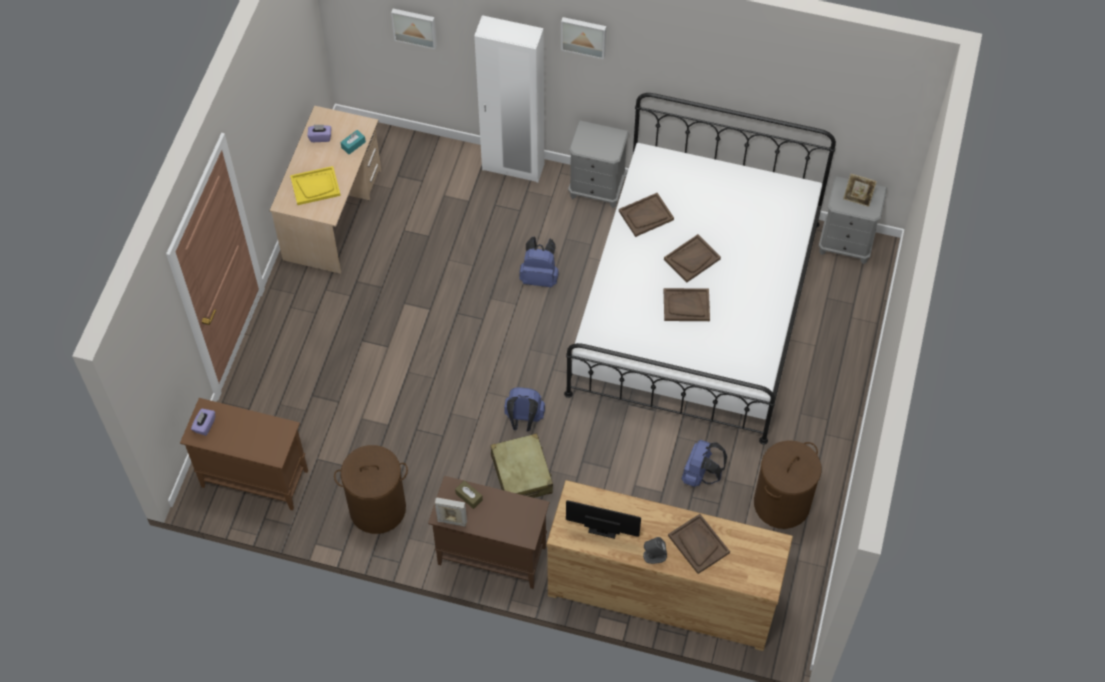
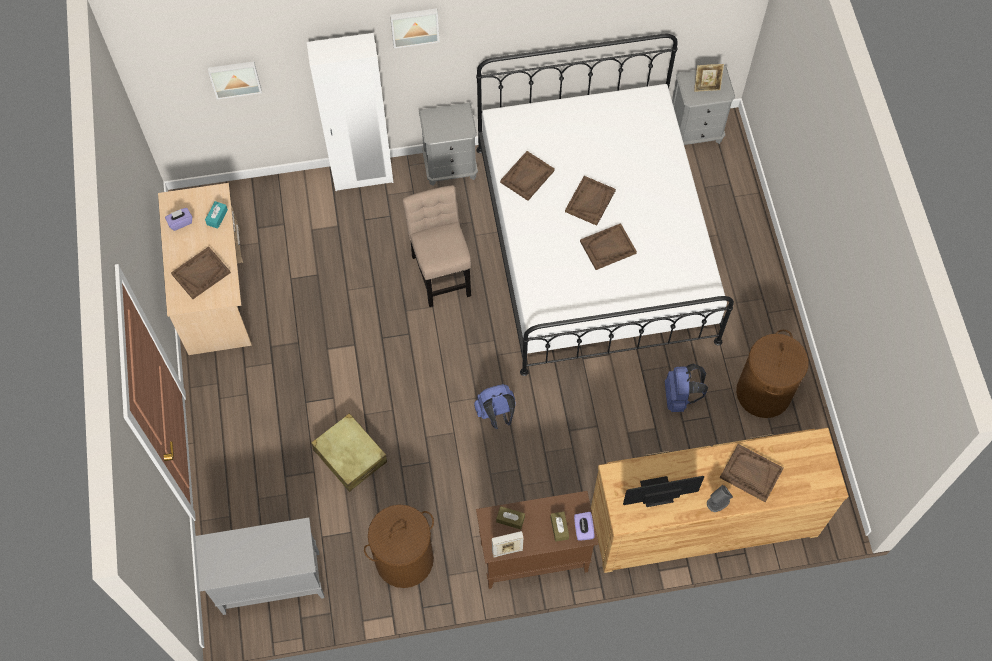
camera: 25 degrees left, 5 degrees up
(204, 425) = (215, 562): purple tissue box -> purple tissue box (583, 529)
(253, 478) = (270, 583): brown cabinet -> grey cabinet
(315, 186) = (201, 273): yellow tray -> brown tray
(507, 522) = (559, 528): none -> brown tissue box
(521, 474) = (521, 467): beige suitcase -> beige suitcase (350, 456)
(539, 277) = (441, 271): blue backpack -> beige chair

